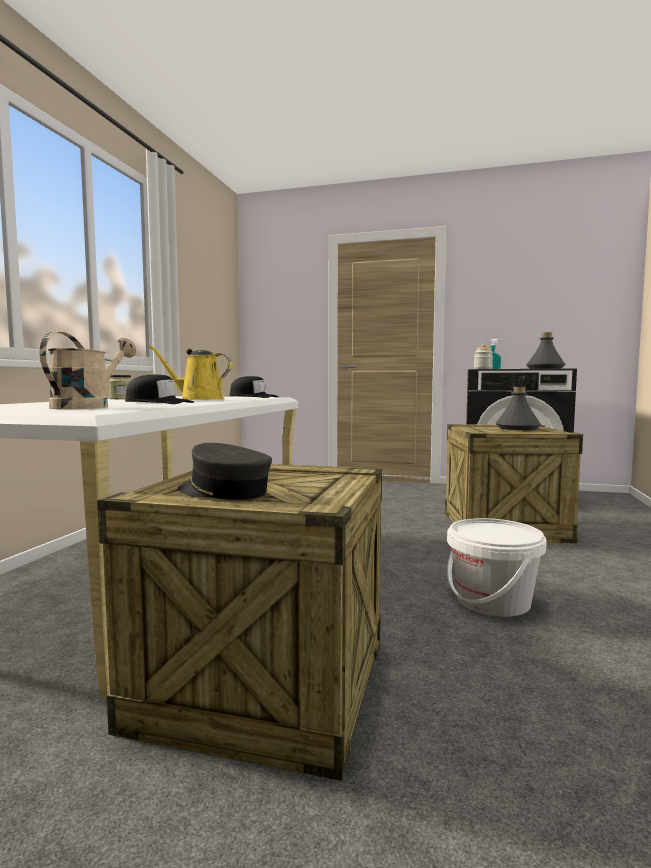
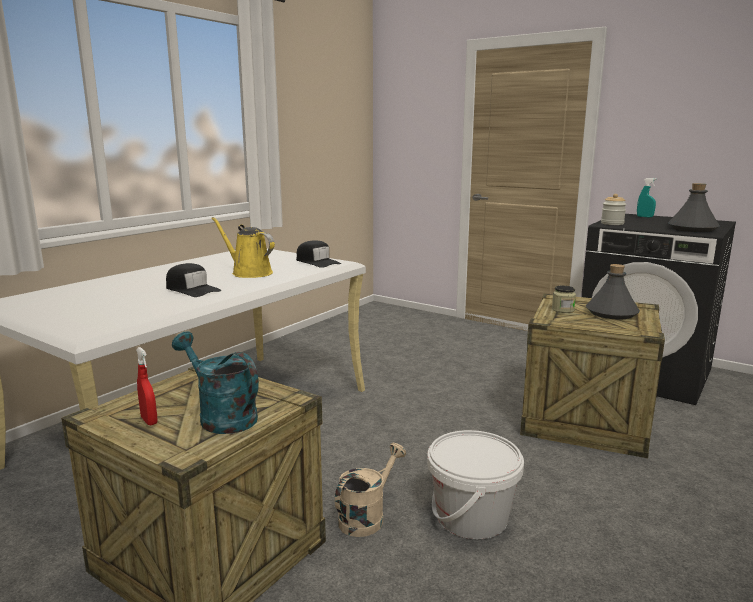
camera: 20 degrees right, 10 degrees up
(88, 407) = (116, 306): beige watering can -> beige watering can (366, 516)
(121, 399) = (194, 263): jar -> jar (562, 310)
(224, 492) = (149, 421): grey cap -> red spray bottle
(302, 485) = (221, 416): none -> turquoise watering can

